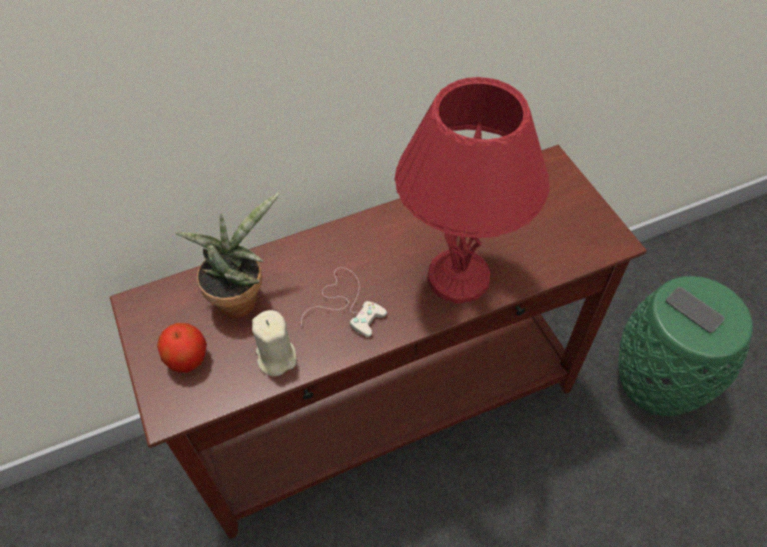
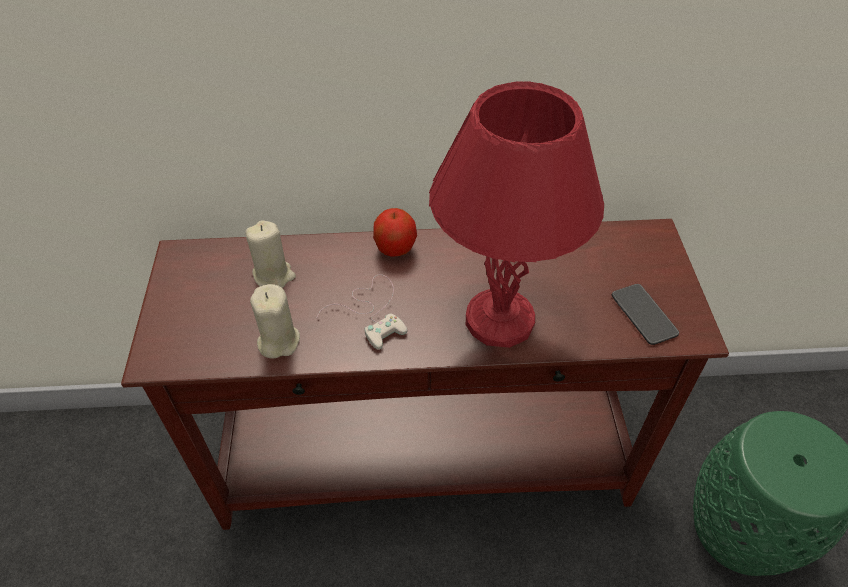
camera: 20 degrees right, 5 degrees down
(188, 359) = (197, 316): apple -> apple (395, 248)
(240, 297) = (274, 275): potted plant -> beige candle
(694, 310) = (790, 452): phone -> phone (644, 315)

